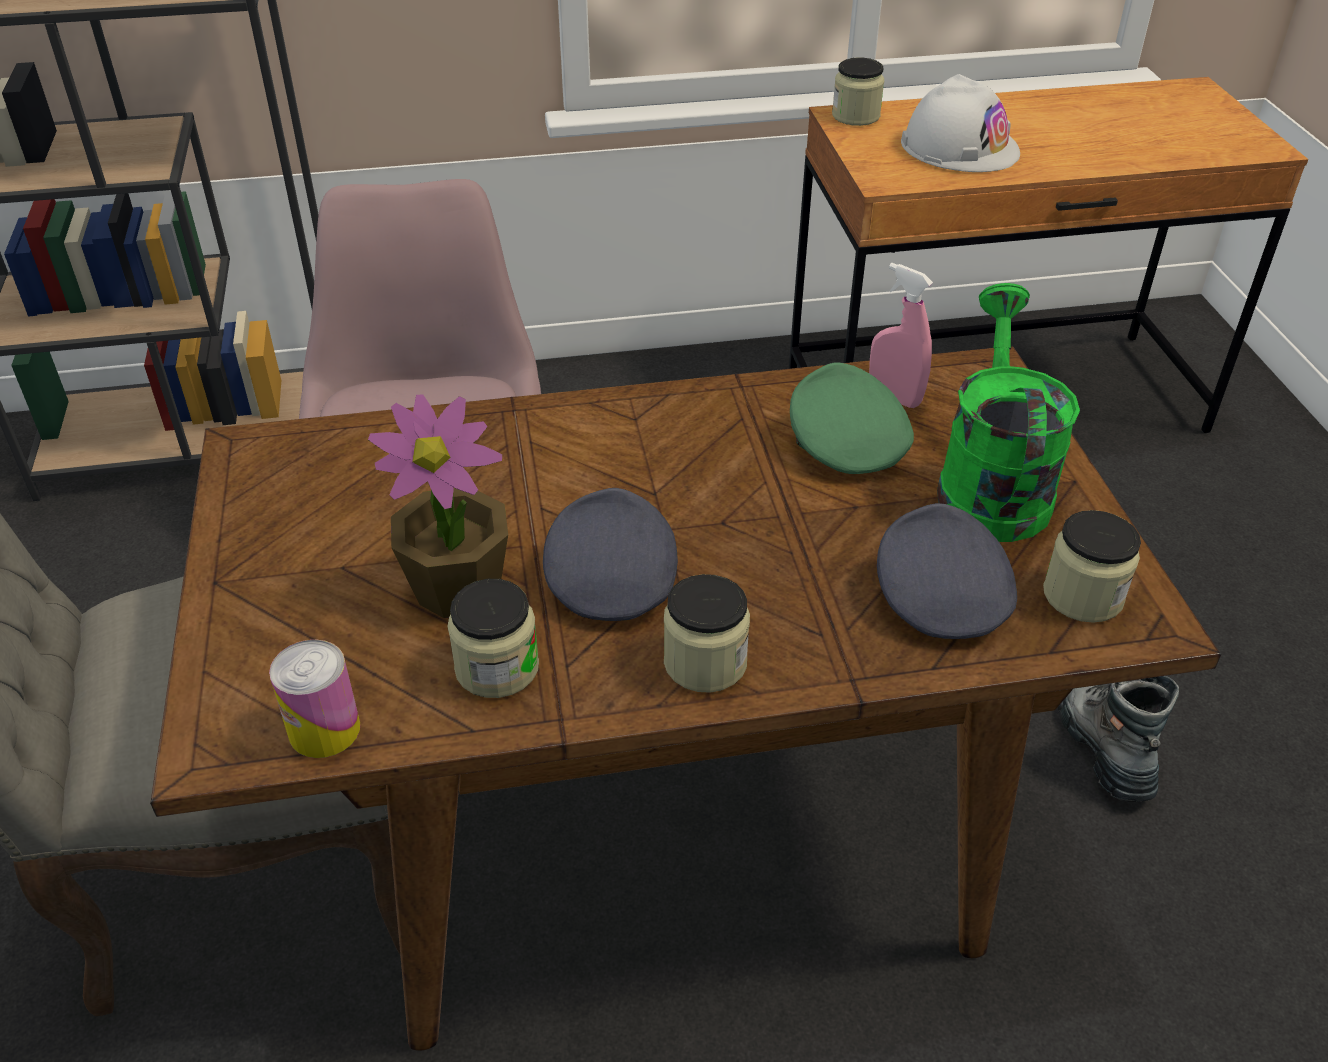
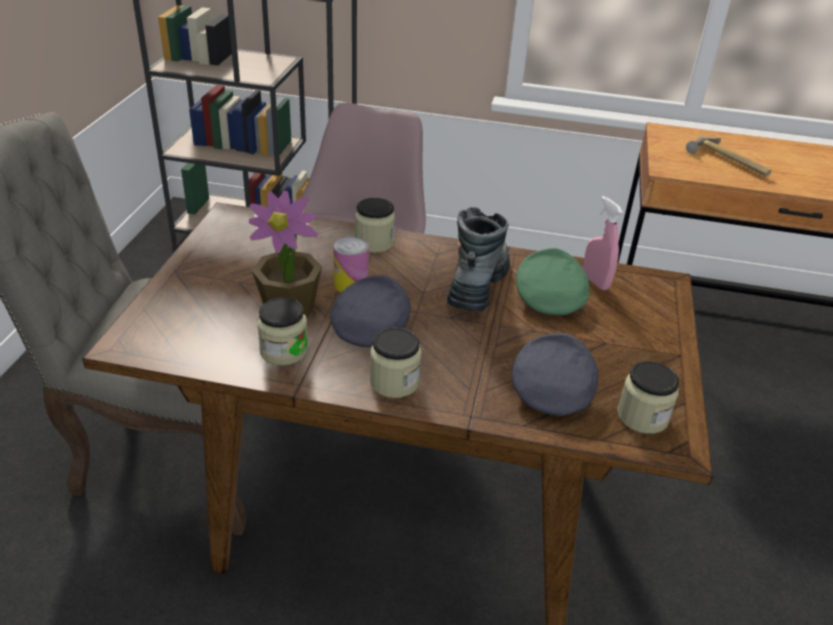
camera: 20 degrees right, 5 degrees down
(324, 729) = (181, 352): can -> can (351, 284)
(855, 116) = (672, 132): jar -> jar (374, 242)
(959, 147) = (728, 162): white hard hat -> hammer
(990, 484) = (624, 342): green watering can -> none
(1103, 741) = (704, 553): boot -> boot (477, 283)

